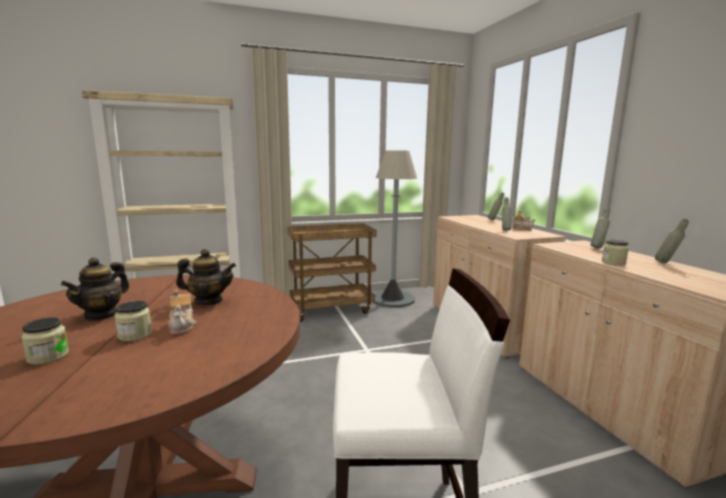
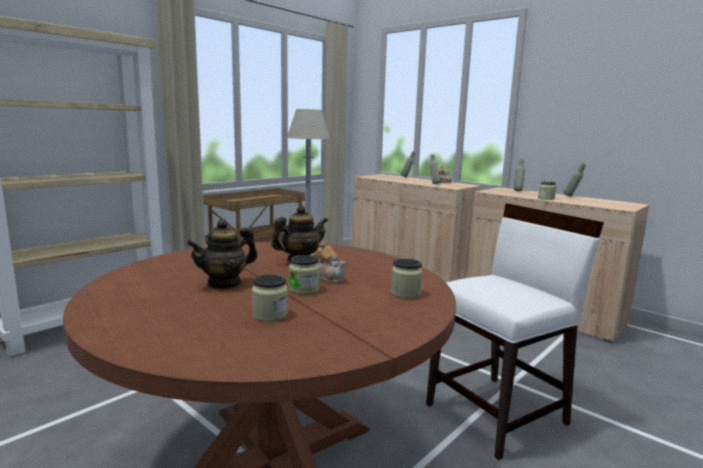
camera: 30 degrees left, 0 degrees up
(102, 314) = (224, 283): teapot -> teapot turned 60 degrees clockwise
(200, 362) = (405, 293): none -> jar

